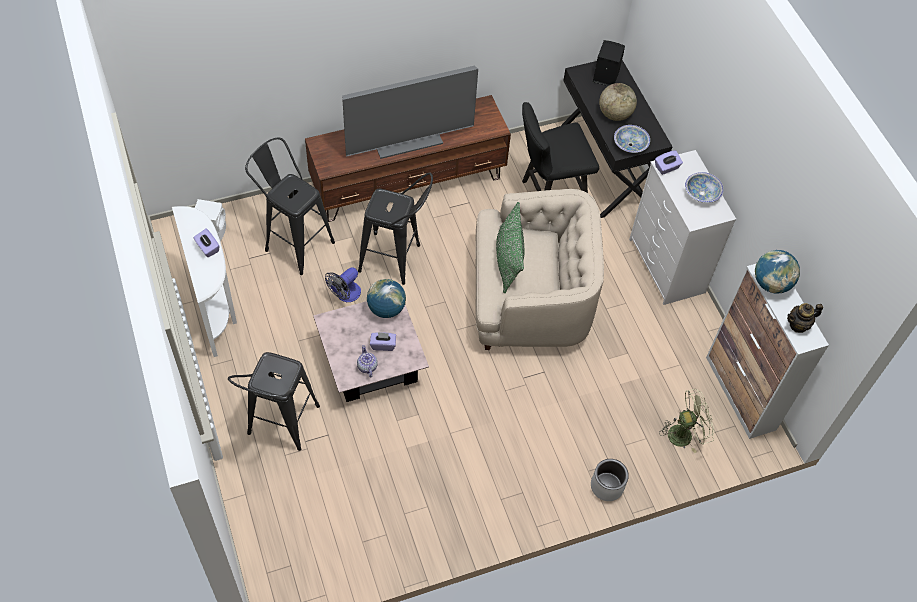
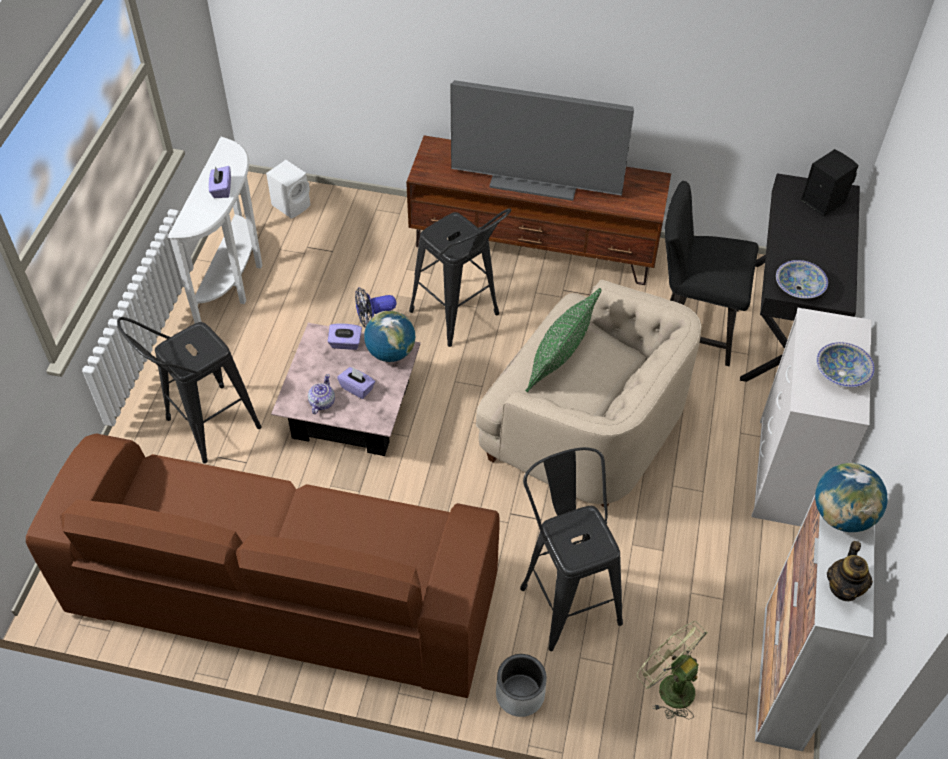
camera: 35 degrees right, 5 degrees down
(294, 242) = (365, 252): black stool -> black stool (566, 596)
(421, 506) = (284, 594): none -> brown sofa
(615, 114) = (803, 246): globe -> none
(667, 168) = (814, 324): purple tissue box -> purple tissue box (345, 343)
(684, 433) = (669, 686): green fan -> green fan turned 150 degrees counterclockwise
(798, 325) = (844, 588): teapot -> teapot turned 90 degrees counterclockwise

